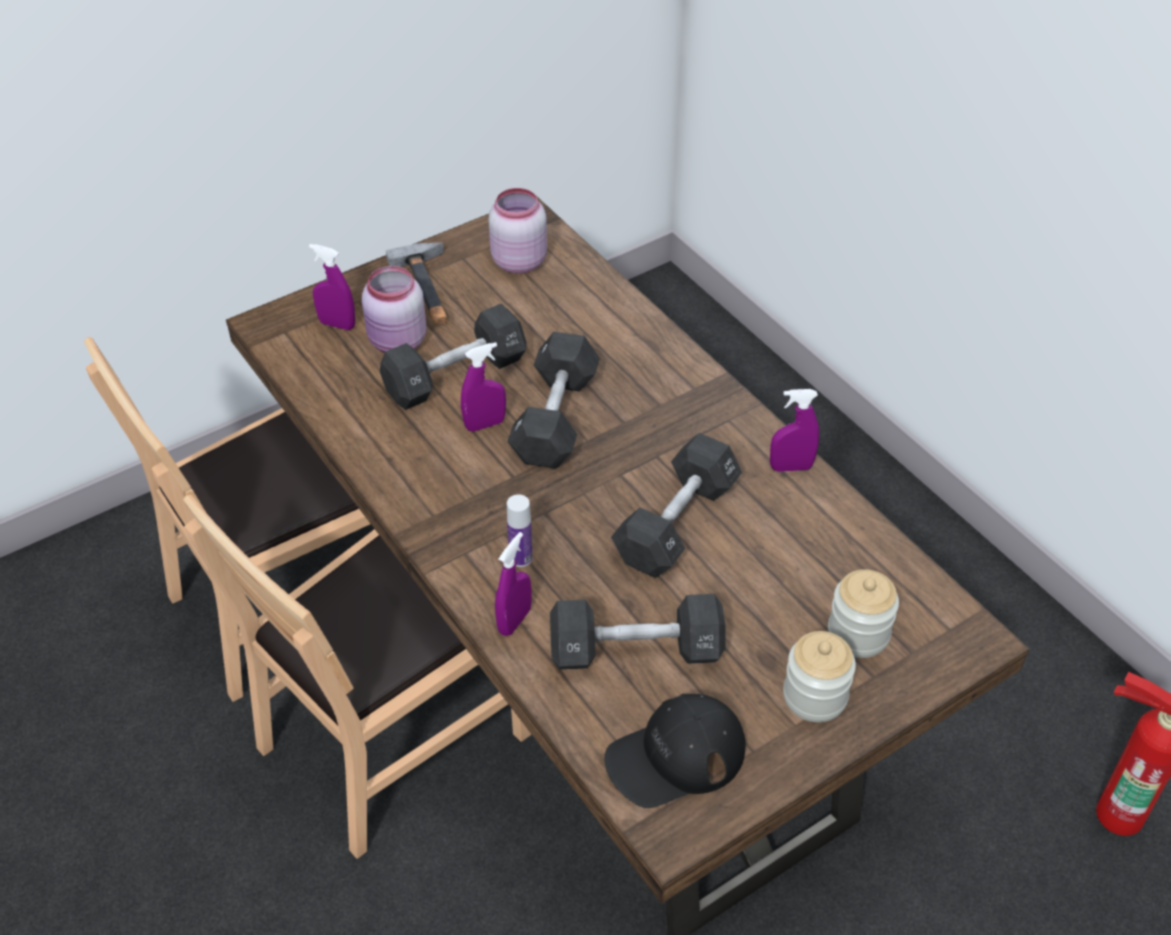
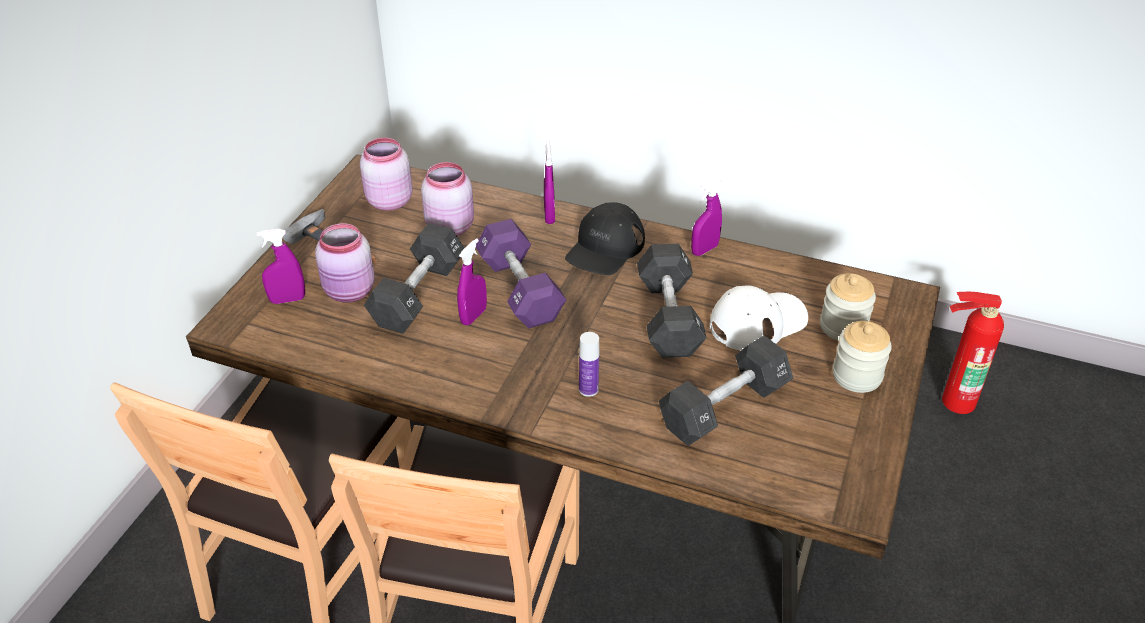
camera: 35 degrees left, 5 degrees down
(514, 621) = (626, 431): purple spray bottle -> purple spray bottle (549, 216)
(552, 316) = (450, 226): none -> pink jar
(555, 418) = (520, 290): black dumbbell -> purple dumbbell
(675, 757) = (815, 458): black cap -> black cap (605, 248)
(766, 578) = (757, 322): none -> white cap

